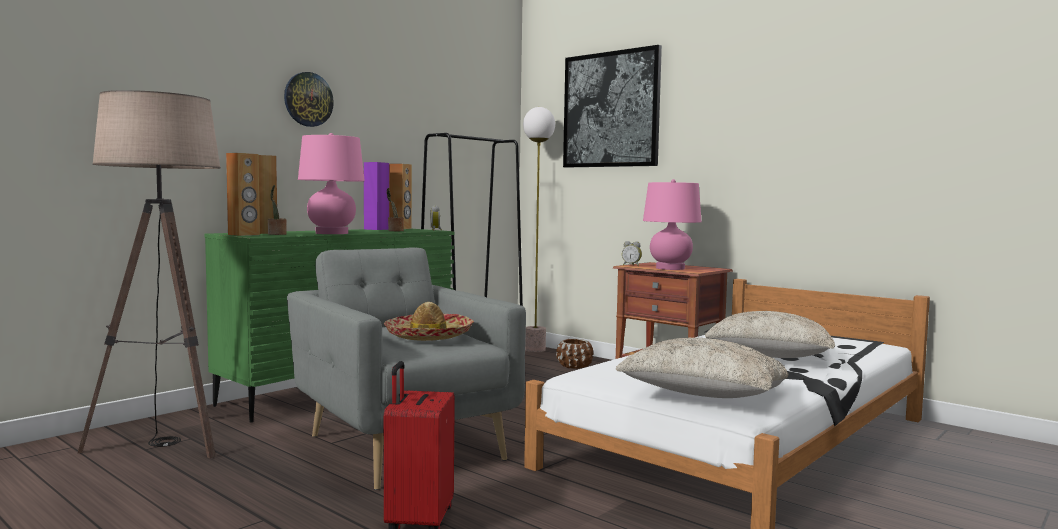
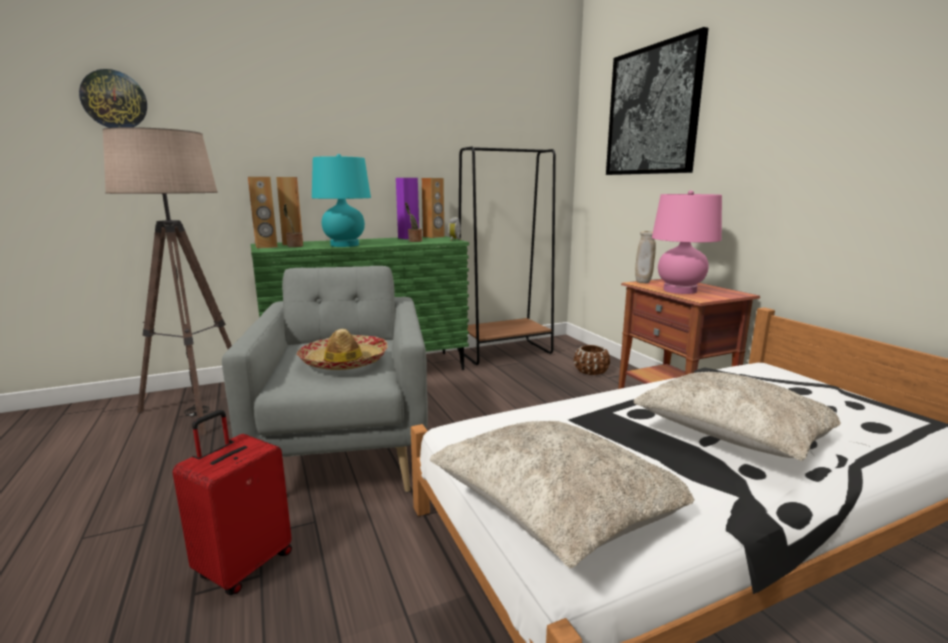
camera: 25 degrees right, 10 degrees up
(308, 99) = (342, 123): wall clock -> wall clock (114, 100)
(332, 233) = (344, 245): pink table lamp -> turquoise table lamp
(534, 349) = (572, 346): floor lamp -> none
(631, 265) = (643, 283): alarm clock -> beige vase

